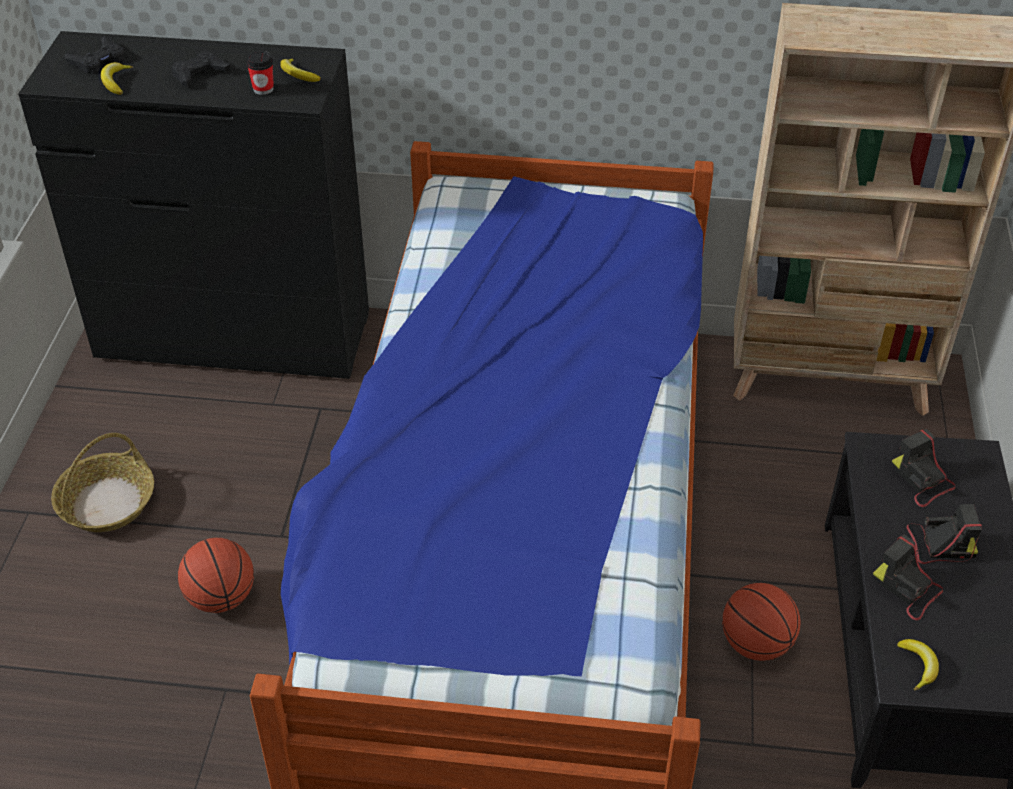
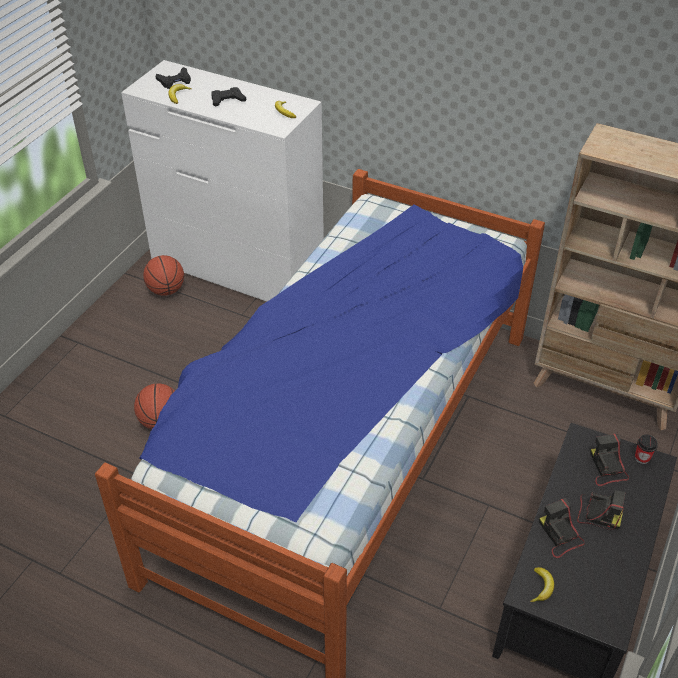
camera: 20 degrees right, 0 degrees up
(107, 502) = (122, 348): basket -> none
(234, 337) = (237, 268): black dresser -> white dresser
(263, 89) = (259, 117): cup -> cup (642, 458)
(756, 644) = (472, 546): basketball -> basketball (166, 290)

